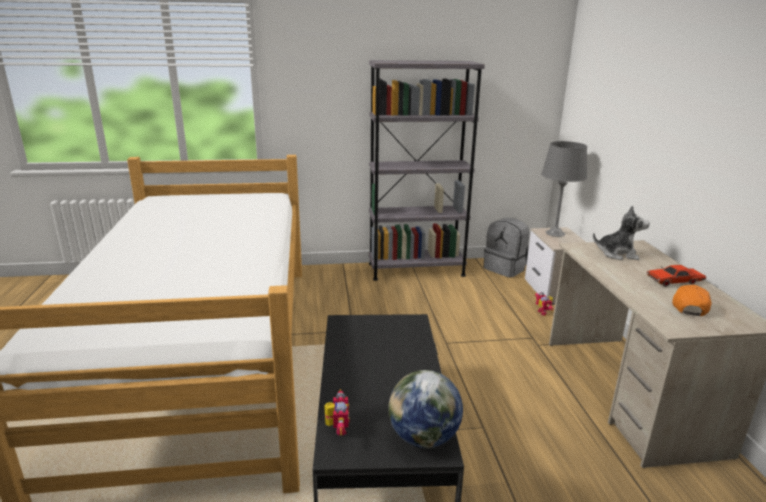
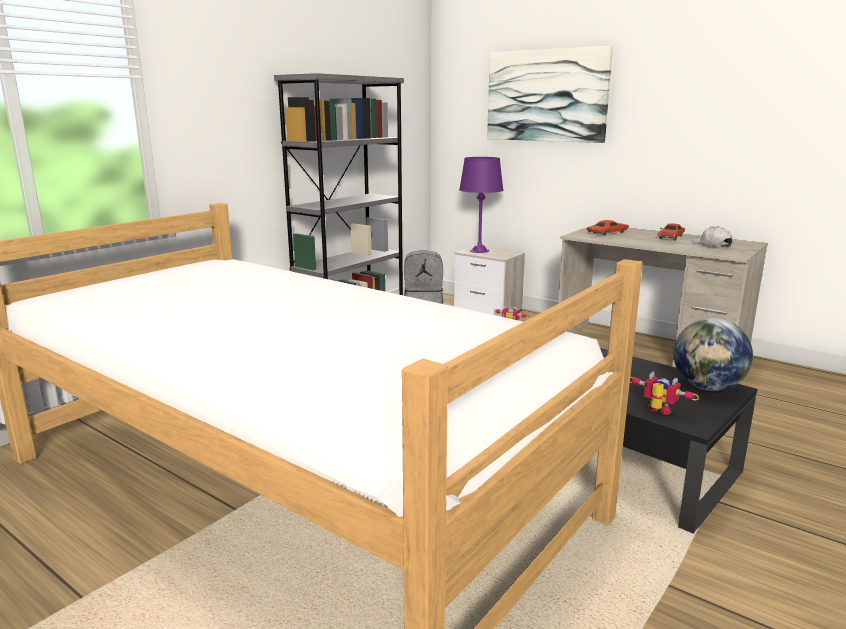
camera: 45 degrees left, 5 degrees down
(555, 233) = (479, 251): grey table lamp -> purple table lamp
(617, 254) = (607, 233): plush toy -> red toy car
(635, 90) = (546, 96): none -> picture
(689, 306) = (711, 245): orange cap -> white cap

